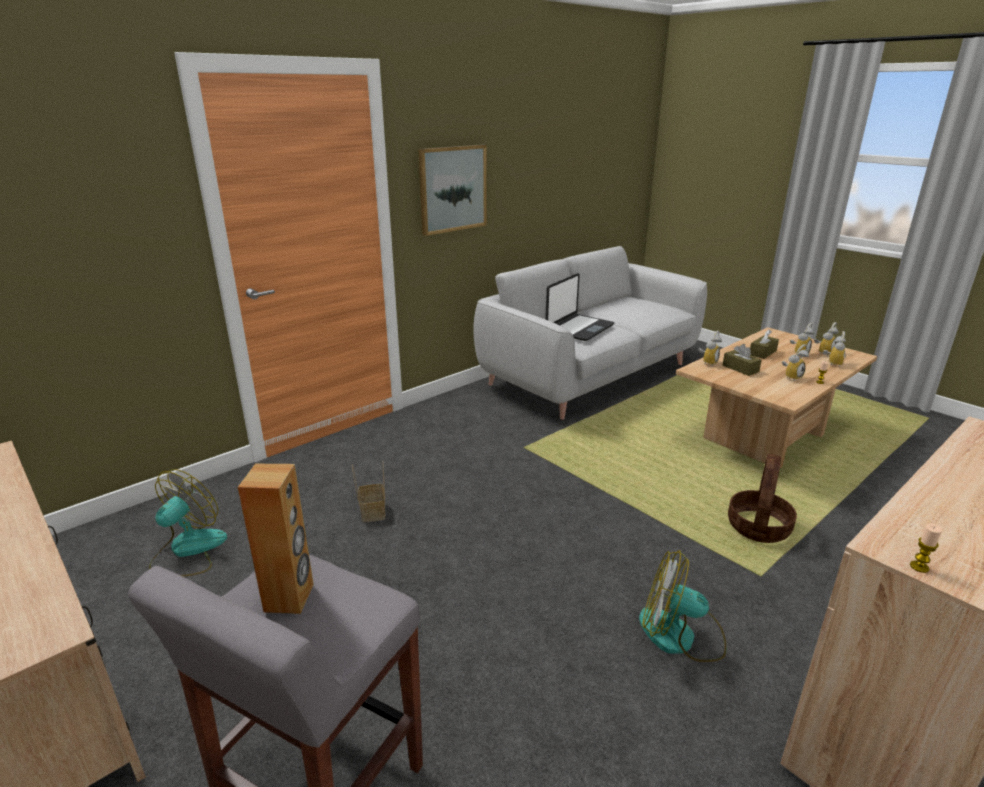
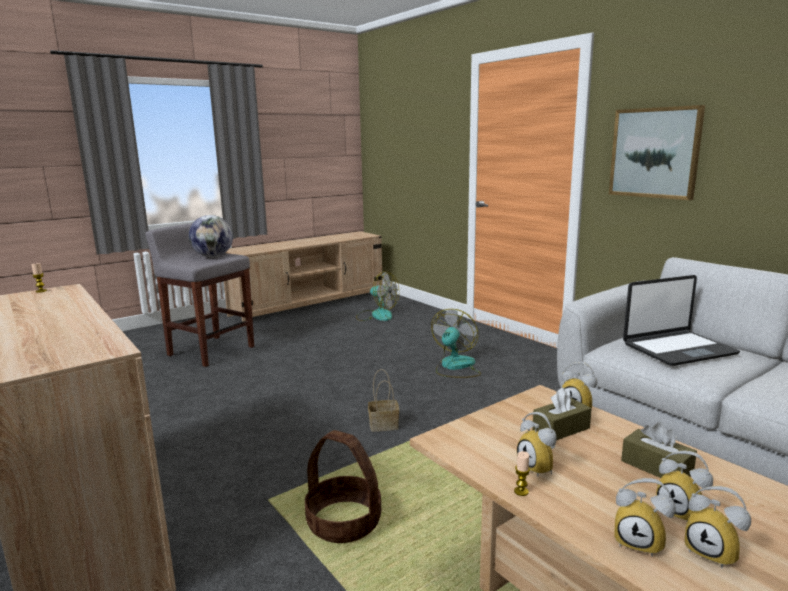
camera: 95 degrees right, 10 degrees down
(290, 598) = (213, 256): brown speaker -> globe
(372, 511) = (405, 349): basket -> basket (384, 425)
(579, 328) = (678, 349): laptop -> laptop turned 60 degrees counterclockwise
(680, 635) = (230, 443): fan -> fan (455, 367)

